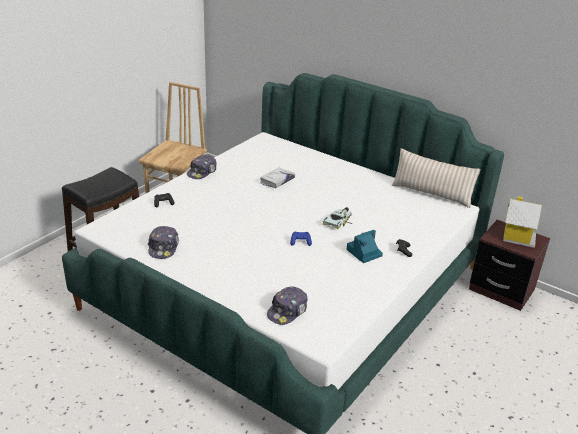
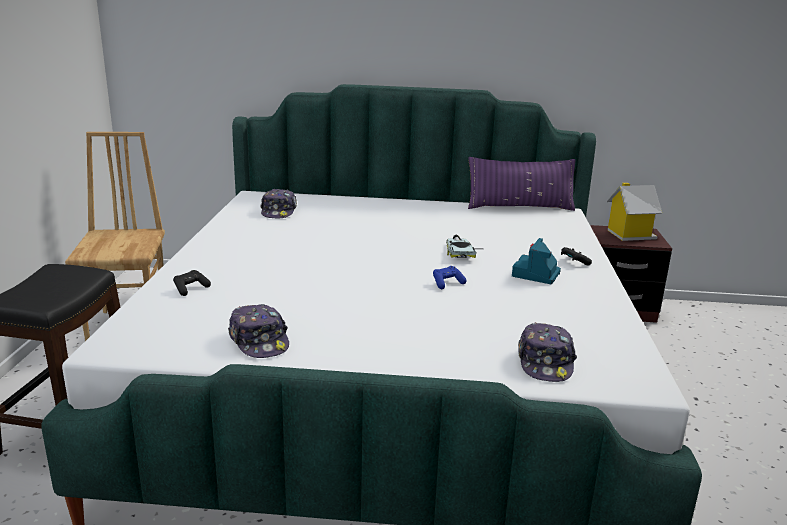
camera: 30 degrees left, 10 degrees down
(202, 172) = (208, 243): cap -> cap (279, 212)
(277, 181) = (328, 231): white book -> none
(431, 194) = (519, 207): beige pillow -> purple pillow

